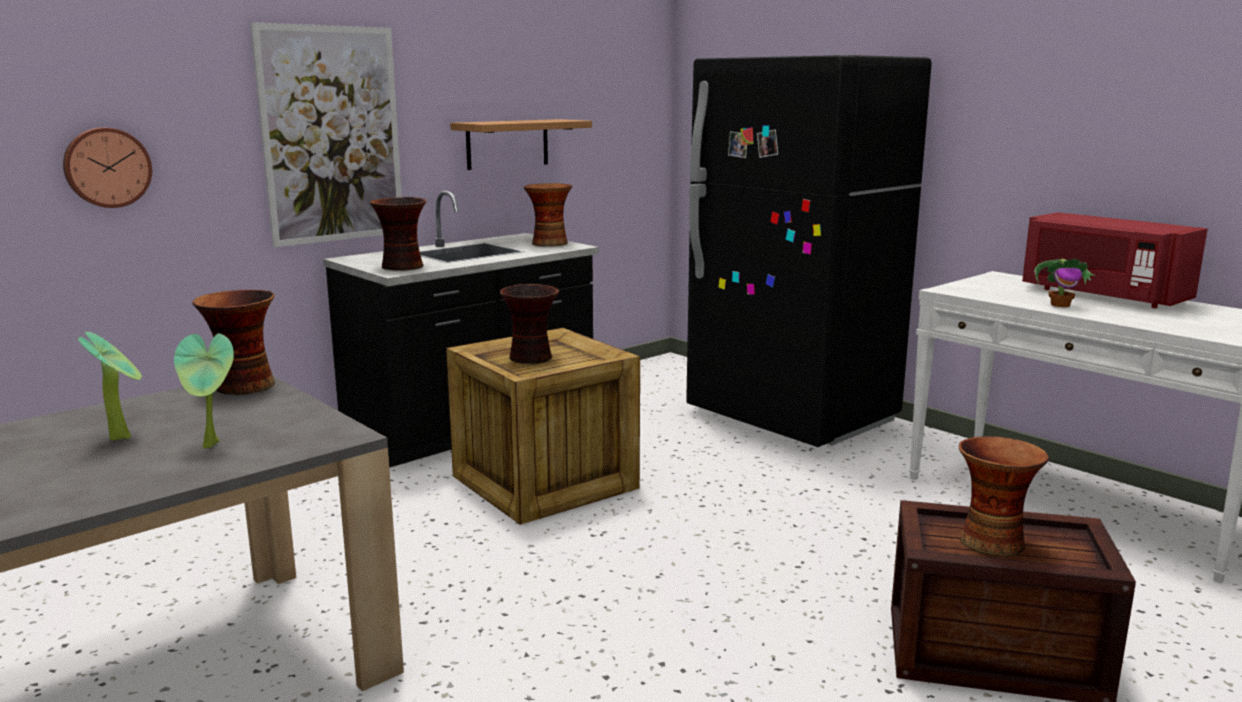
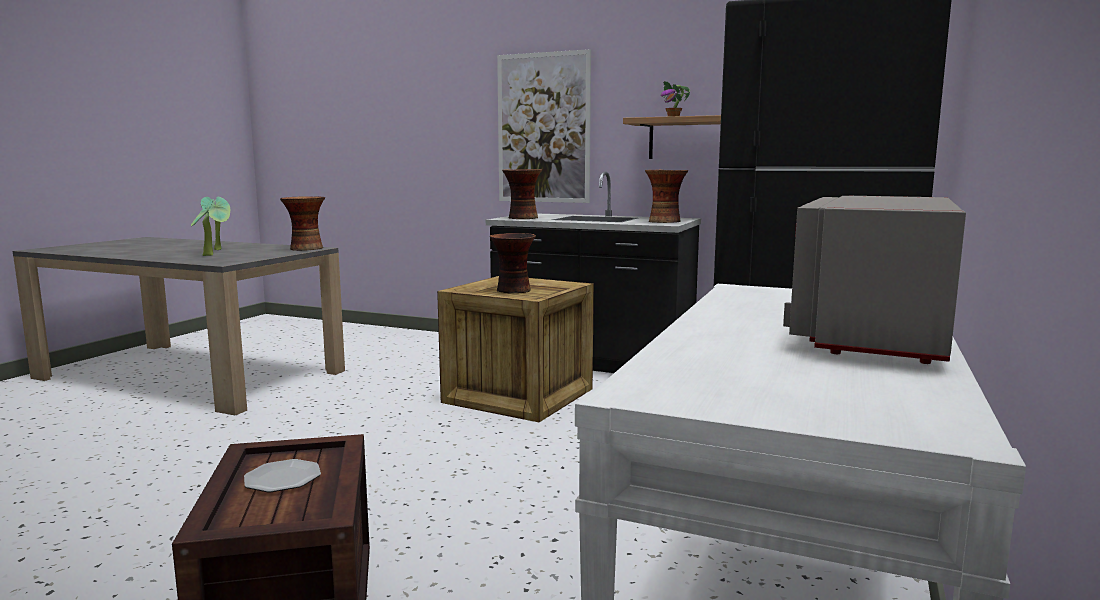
camera: 65 degrees right, 5 degrees down
(107, 167) = (420, 144): wall clock -> none
(991, 541) = (283, 478): vase -> plate
(1060, 305) = (741, 318): potted plant -> potted plant (674, 116)
(1101, 295) = (870, 332): red microwave -> grey microwave

